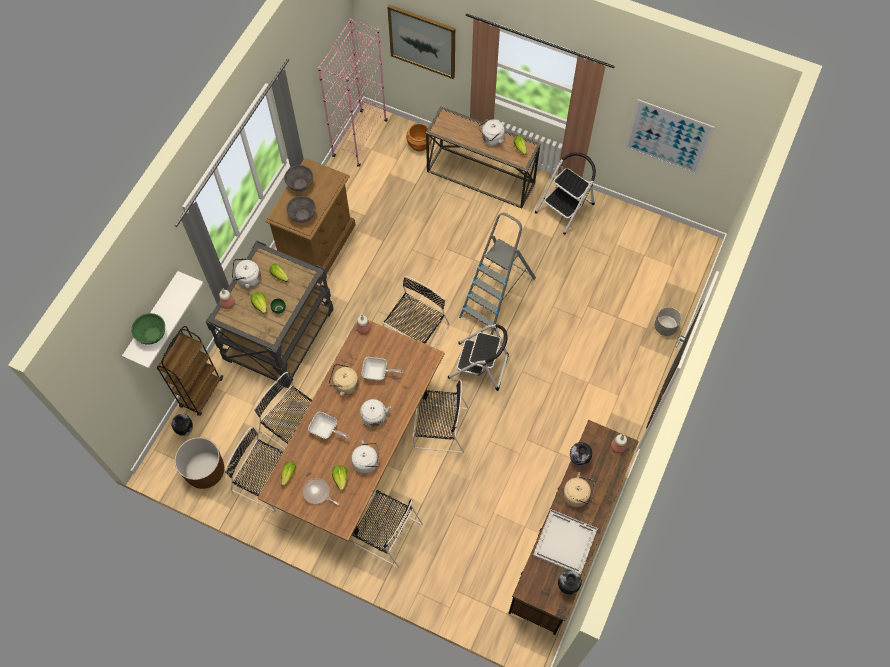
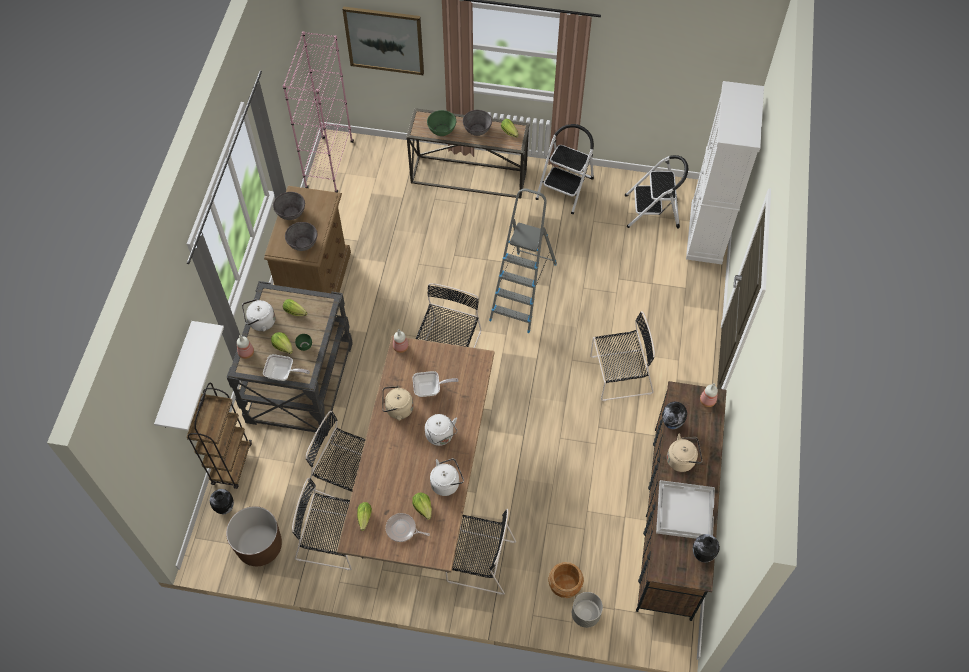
camera: 15 degrees left, 5 degrees down
(152, 334) = (182, 393): green bowl -> green bowl (442, 130)
(326, 431) = (392, 462): frying pan -> frying pan (283, 374)
(419, 144) = (394, 158): brown planter -> brown planter (564, 585)
(439, 427) = (502, 437): black chair -> black chair (618, 375)
(480, 367) = (527, 365): step ladder -> step ladder (654, 212)
(491, 139) = (477, 129): white kettle -> grey bowl
(665, 327) = (703, 282): grey planter -> grey planter (585, 614)
(668, 137) = (663, 83): picture -> none
(683, 280) = (706, 233): none -> white cabinet

